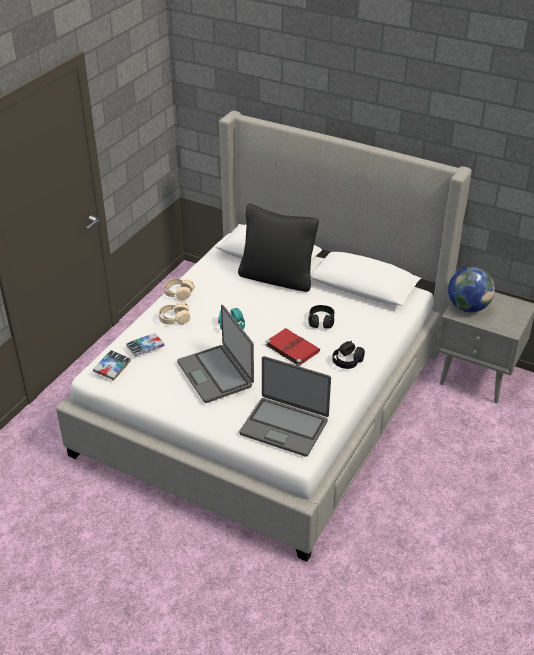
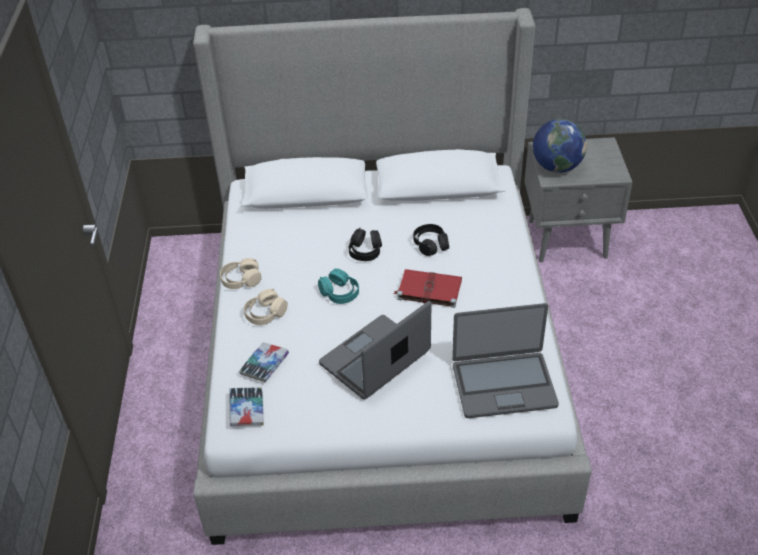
camera: 30 degrees left, 5 degrees up
(216, 374) = (376, 359): laptop -> laptop turned 105 degrees clockwise
(277, 278) = (338, 214): black pillow -> none
(347, 361) = (498, 277): black headphones -> black headphones (365, 251)

